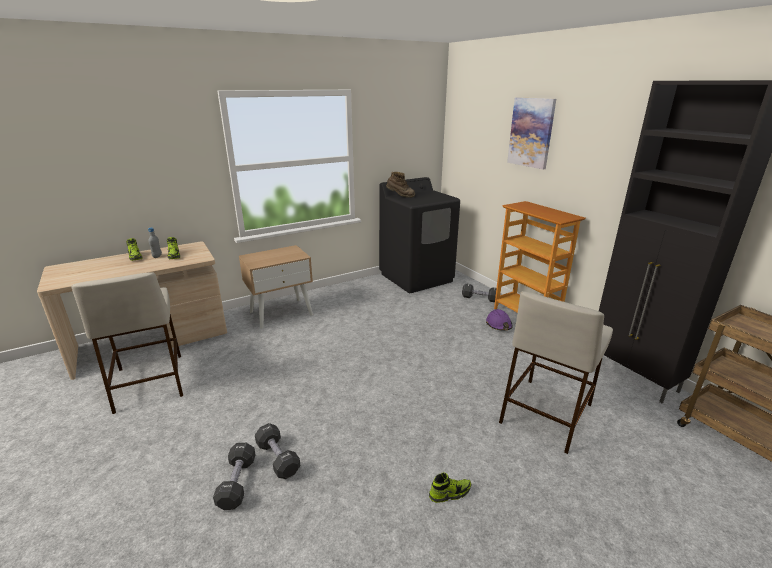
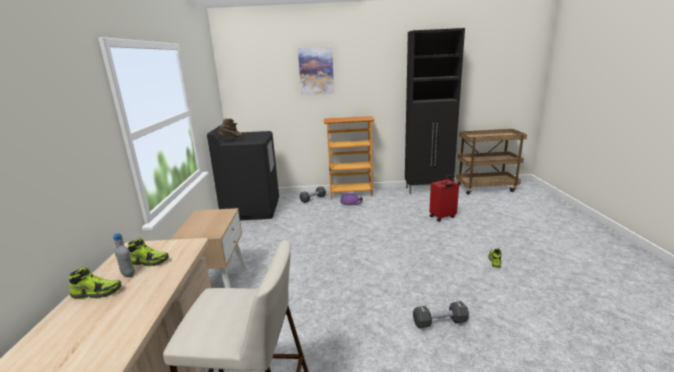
camera: 60 degrees left, 5 degrees down
(237, 483) = (460, 349): black dumbbell -> none
(546, 412) = (443, 217): beige stool -> red suitcase

